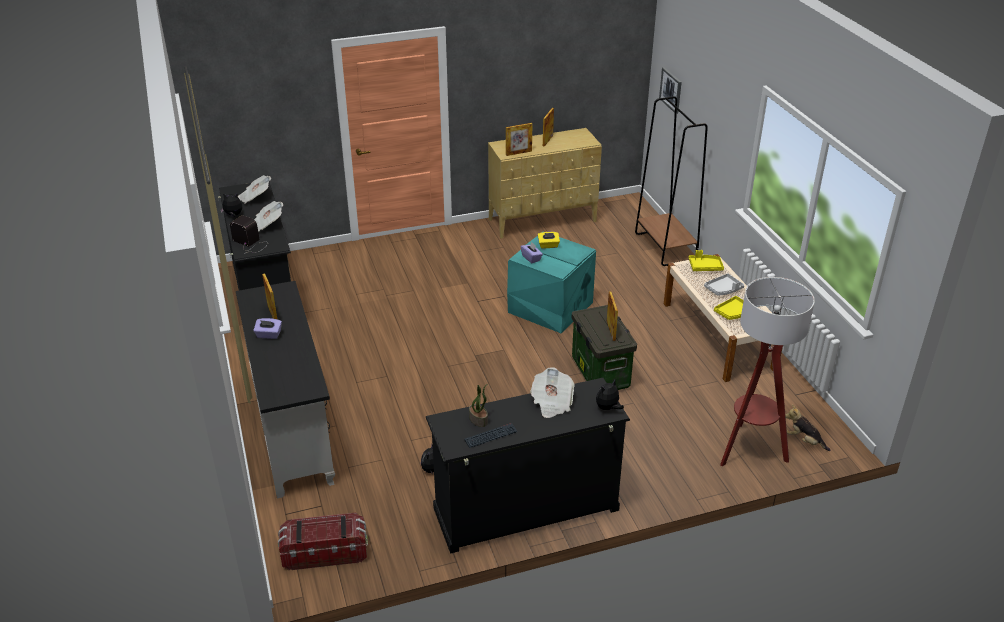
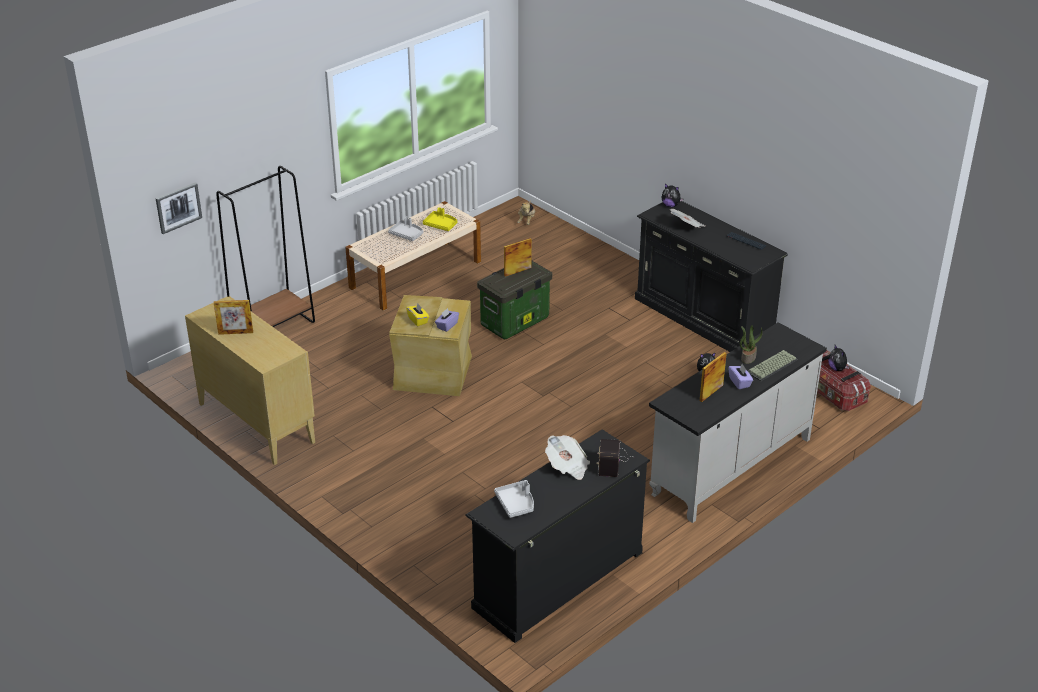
camera: 115 degrees left, 0 degrees up
(233, 215) = (567, 502): plush toy -> plush toy (837, 369)
(255, 197) = (516, 504): newspaper -> grey tray
(269, 362) = (772, 367): none -> keyboard
(479, 420) = (734, 250): potted plant -> potted plant (748, 357)
(518, 153) = (281, 344): picture frame -> none
(550, 308) = (434, 372): turquoise storage box -> beige storage box
(705, 267) = (374, 248): yellow tray -> none
(749, 450) = (556, 240): floor lamp -> none

